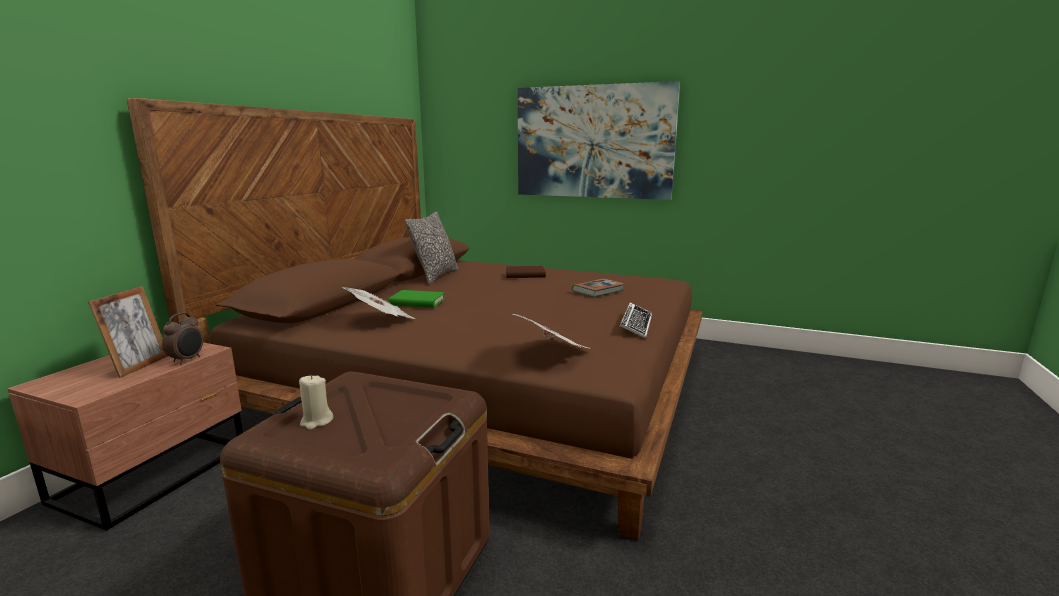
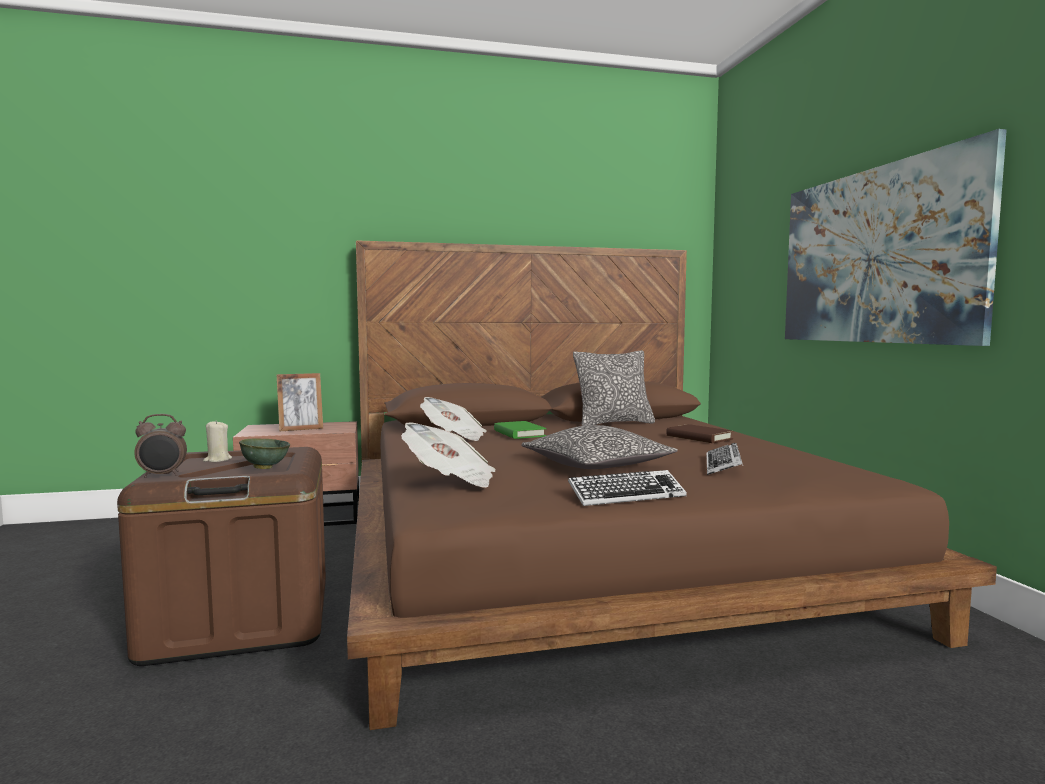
camera: 55 degrees right, 10 degrees down
(187, 360) = (321, 432): alarm clock -> alarm clock (162, 475)
(406, 403) = (265, 467): none -> green bowl
(554, 312) = (597, 466): none -> pillow
(598, 291) = (723, 465): book -> keyboard

